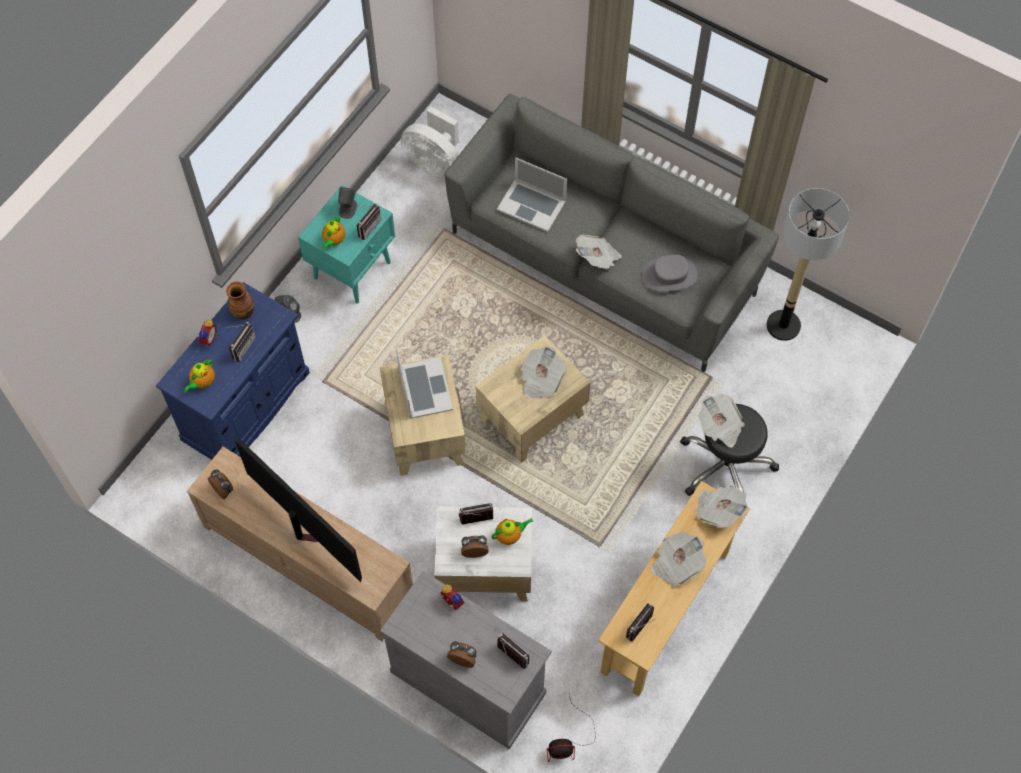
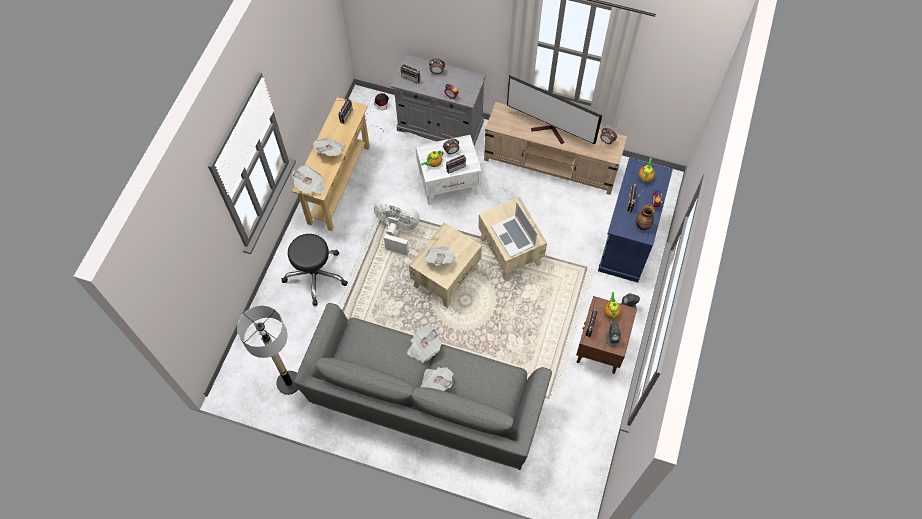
camera: 165 degrees right, 0 degrees up
(353, 269) = (599, 350): turquoise nightstand -> brown nightstand
(435, 164) = (574, 452): white fan -> white fan (397, 231)
(531, 205) = (482, 378): laptop -> none
(669, 275) = (370, 346): grey hat -> none
(720, 426) = (318, 249): newspaper -> newspaper (436, 382)

